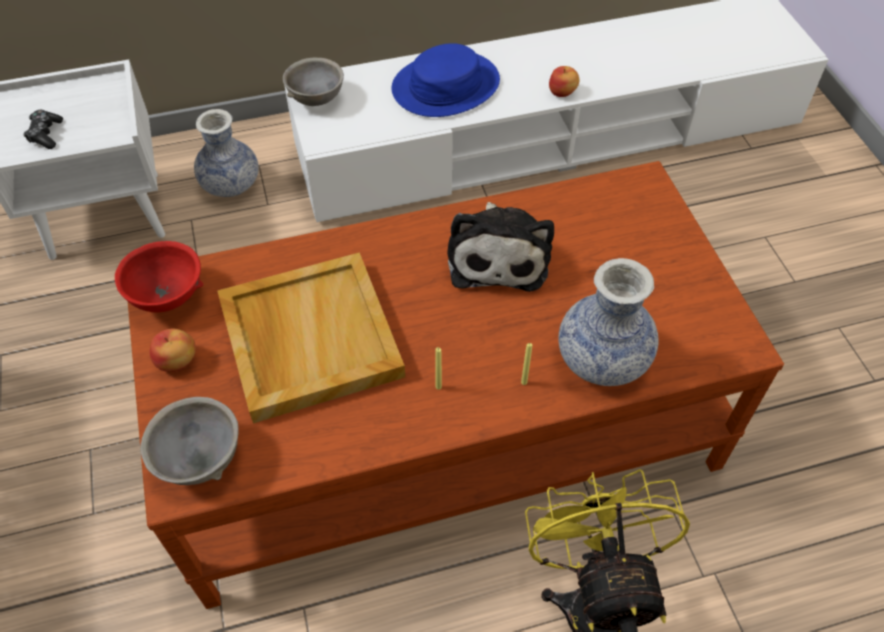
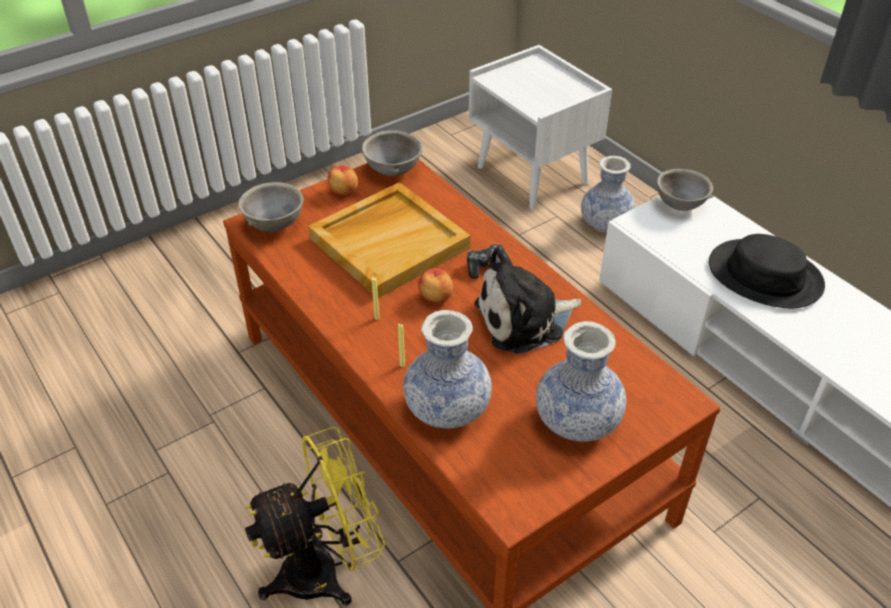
camera: 70 degrees right, 10 degrees down
(45, 134) = (517, 86): game controller -> game controller (486, 266)
(167, 295) = (393, 170): red bowl -> grey bowl
(445, 86) = (765, 275): blue hat -> black hat
(562, 92) = (831, 359): apple -> apple (435, 298)
(649, 262) = (577, 421): none -> vase

